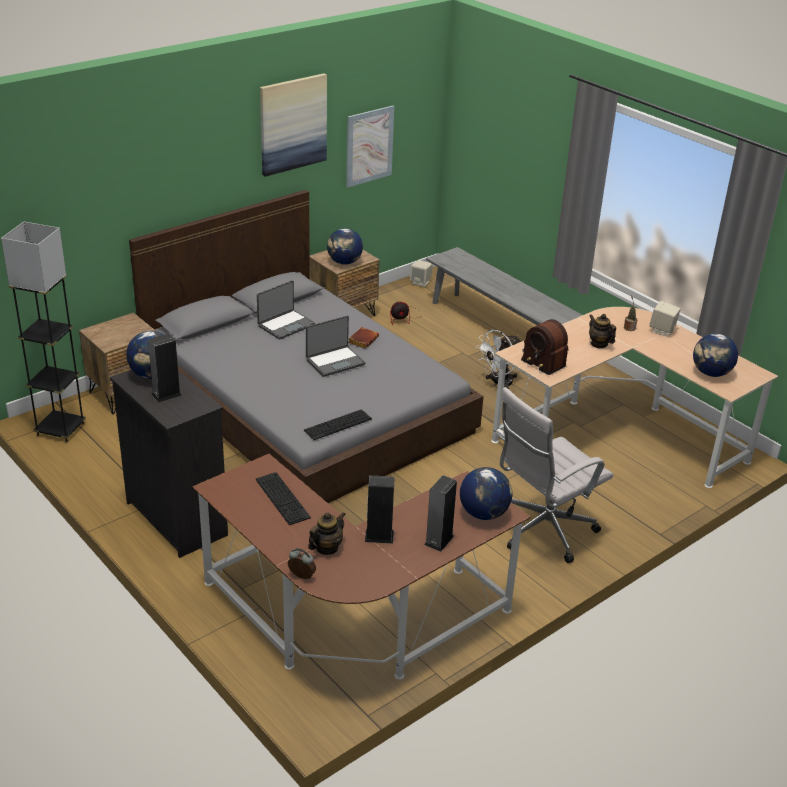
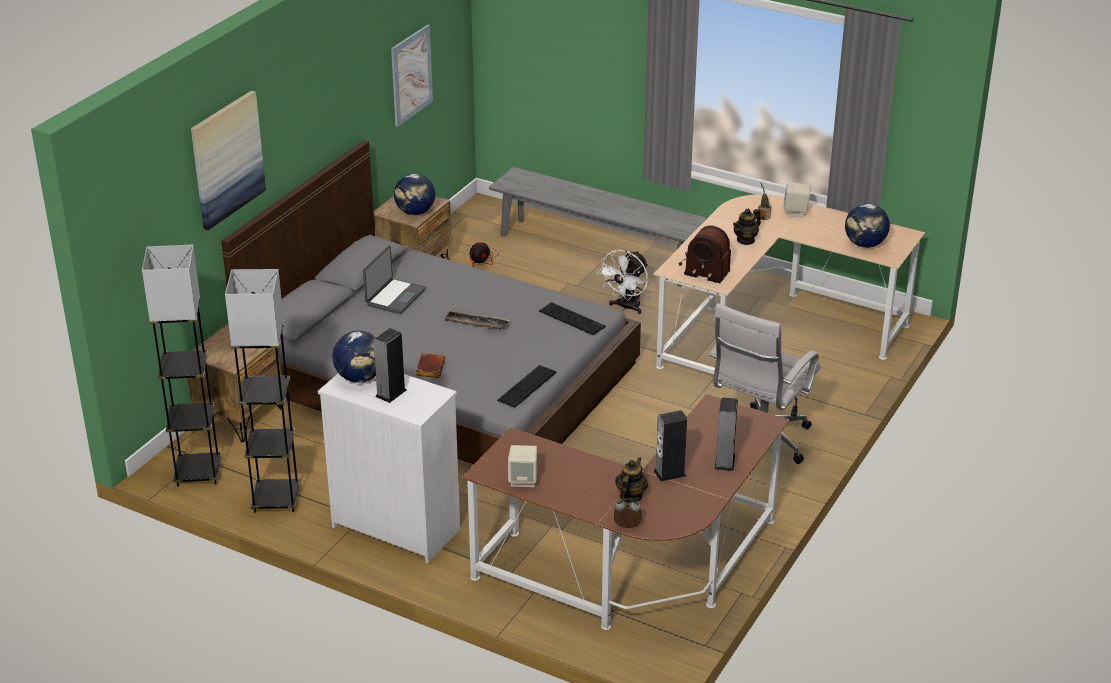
camera: 20 degrees left, 0 degrees up
(101, 468) = (276, 500): none -> grey floor lamp
(176, 518) = (395, 527): black dresser -> white dresser
(282, 498) = (556, 464): keyboard -> keyboard (572, 319)
(292, 124) = (347, 70): picture -> picture (226, 159)
(335, 361) = (476, 323): laptop -> tray
(363, 340) = (487, 293): brown book -> brown book (429, 368)
(421, 282) = (473, 215): beige speaker -> beige speaker (523, 480)
(483, 513) = (747, 428): globe -> none
(599, 344) = (746, 240): teapot -> teapot turned 75 degrees counterclockwise

